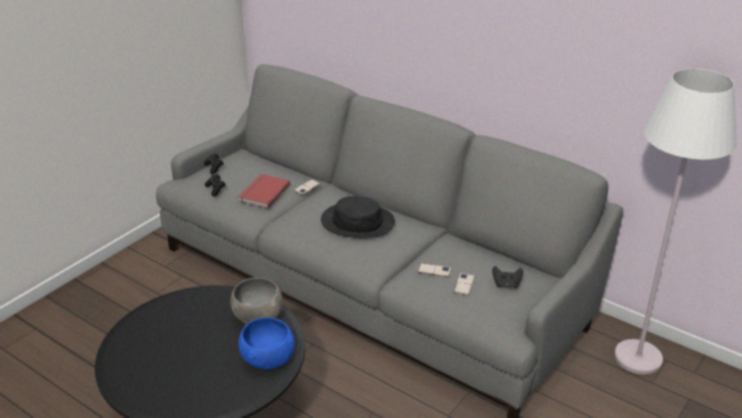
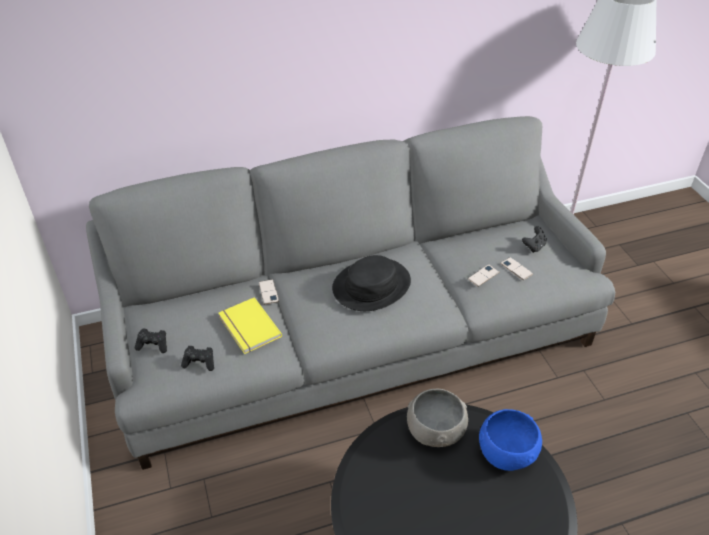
camera: 55 degrees left, 10 degrees up
(262, 192) = (248, 328): red book -> yellow book

